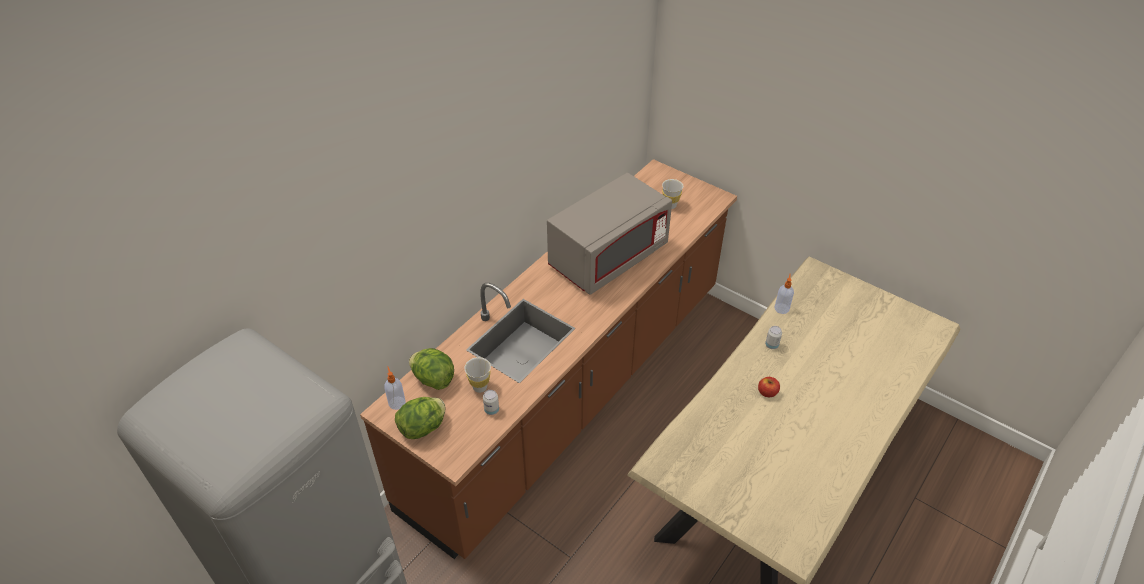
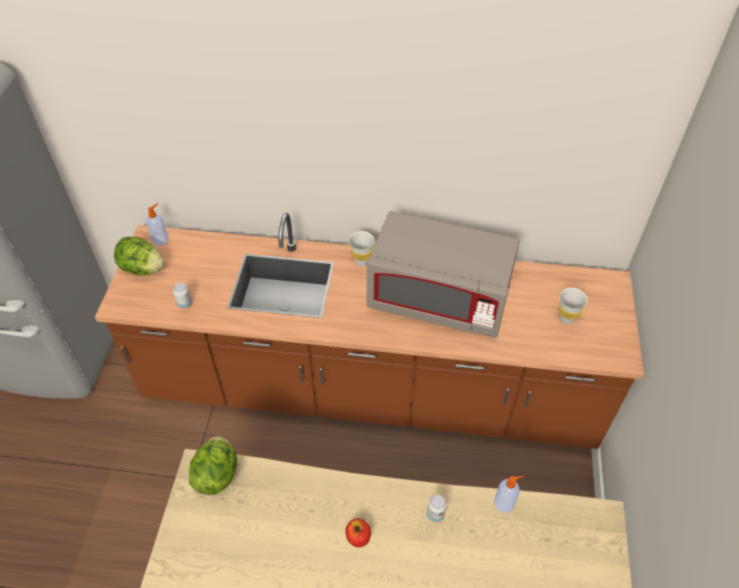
camera: 60 degrees right, 5 degrees up
(433, 379) = (198, 249): lettuce -> lettuce (217, 474)
(480, 387) = (206, 283): white cup -> white cup (361, 261)

